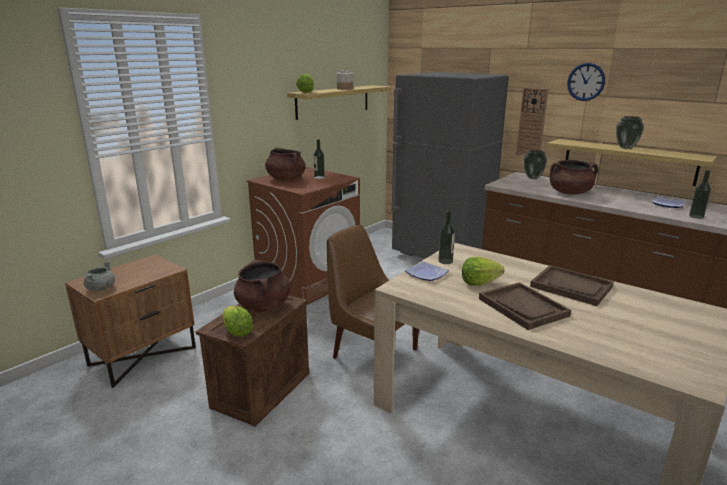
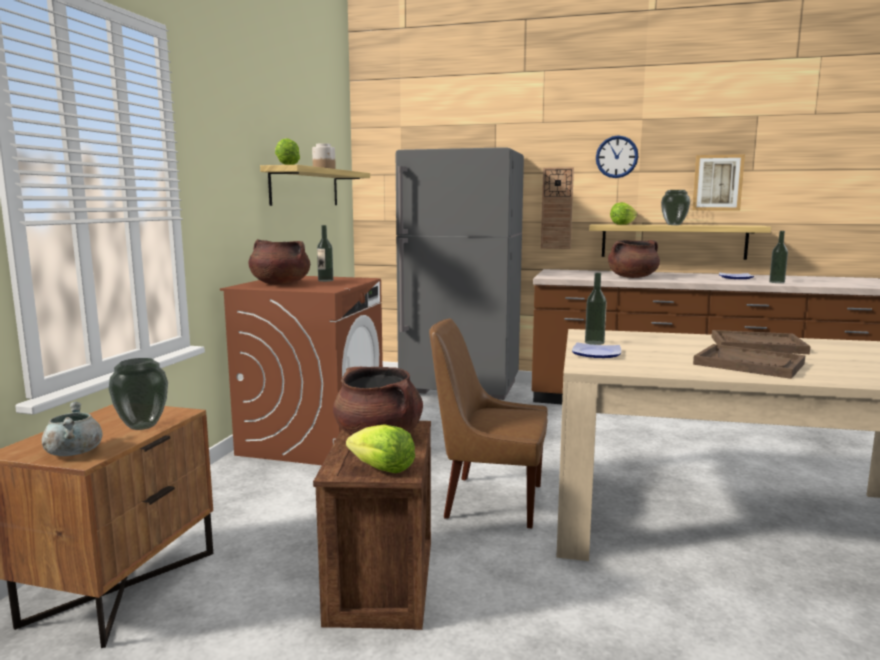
camera: 25 degrees left, 10 degrees down
(479, 283) = (666, 353): lettuce -> lettuce (623, 224)
(533, 178) = (572, 271): vase -> vase (143, 426)
(676, 112) = (717, 182): none -> picture

